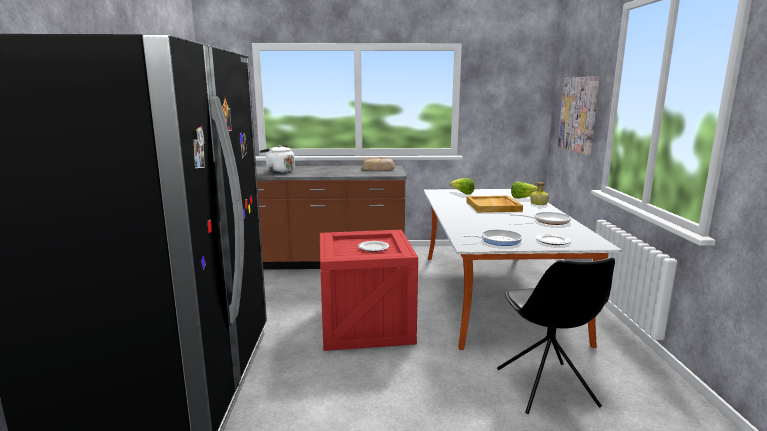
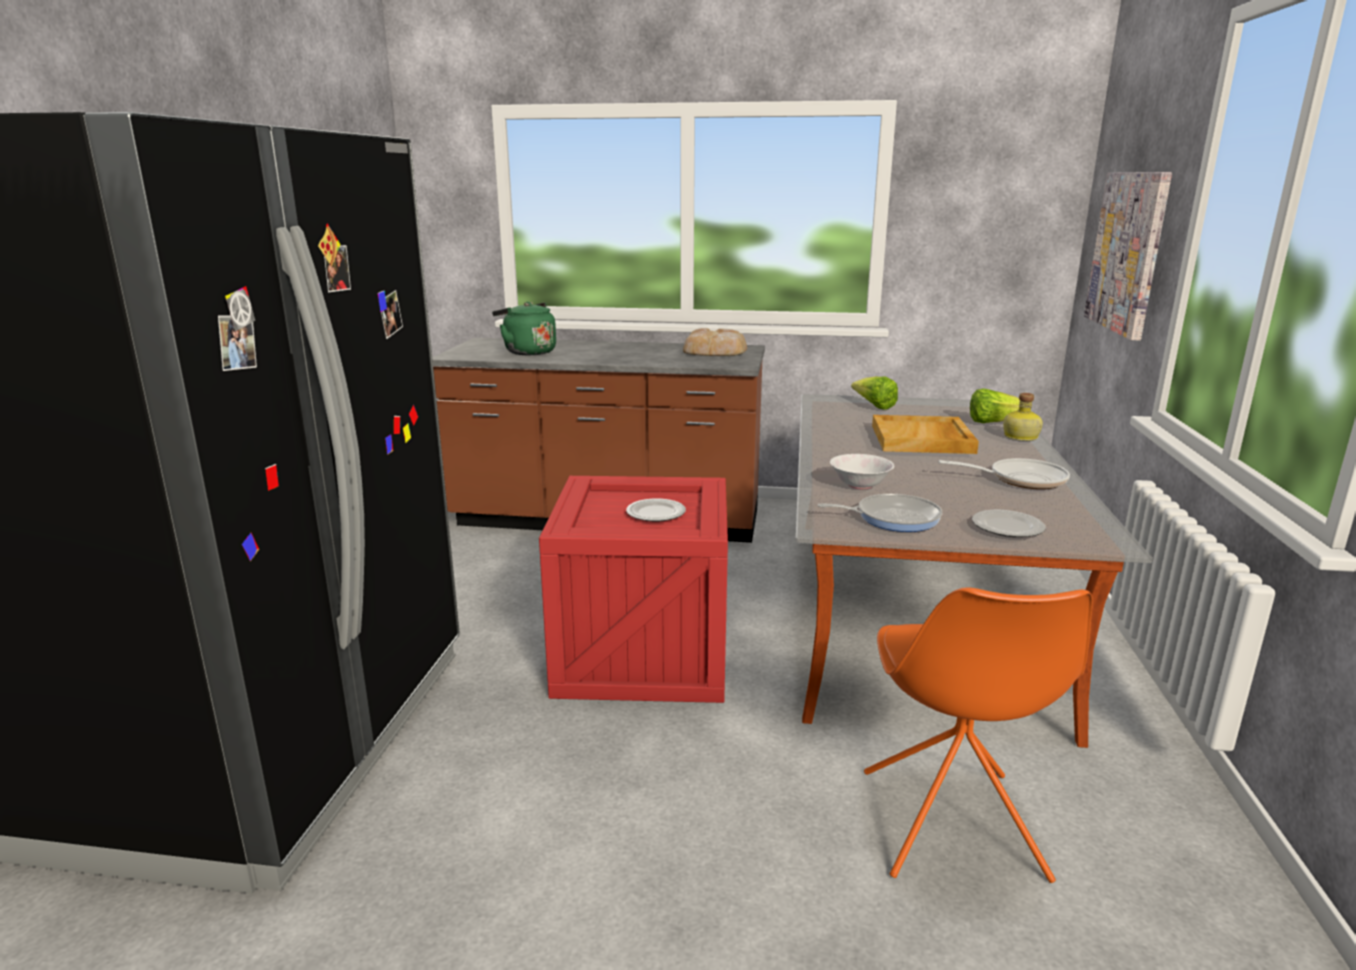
camera: 10 degrees right, 5 degrees up
(278, 172) = (527, 352): white kettle -> green kettle
(474, 227) = (859, 485): none -> white bowl
(546, 388) = (951, 826): black chair -> orange chair

